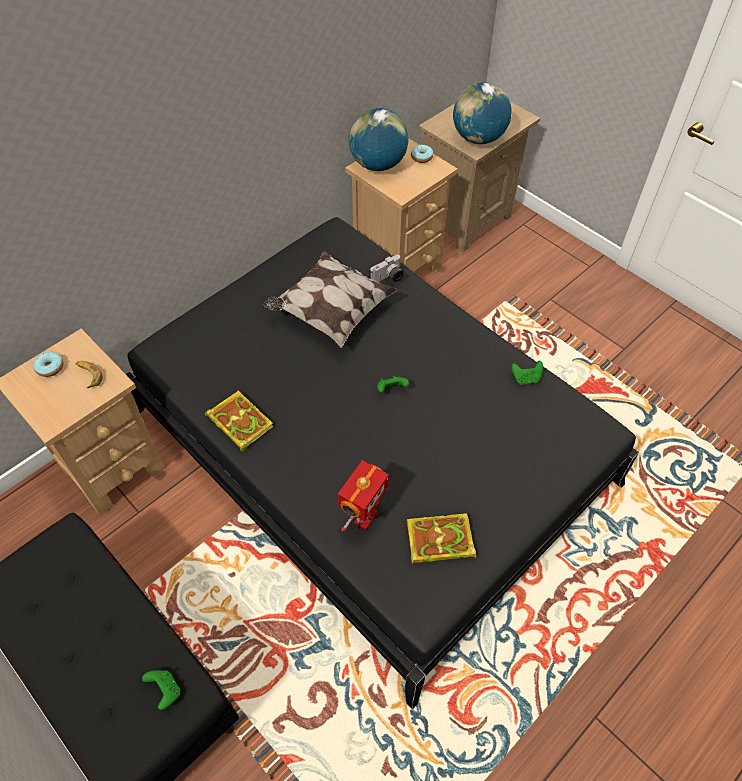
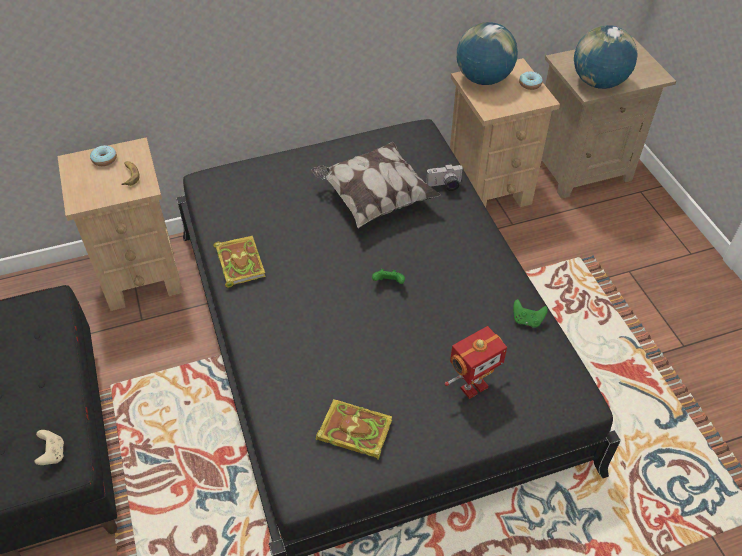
camera: 25 degrees right, 5 degrees down
(165, 690) = (53, 454): green game controller -> beige game controller
(364, 516) = (298, 382): toy robot -> toy robot (472, 386)

